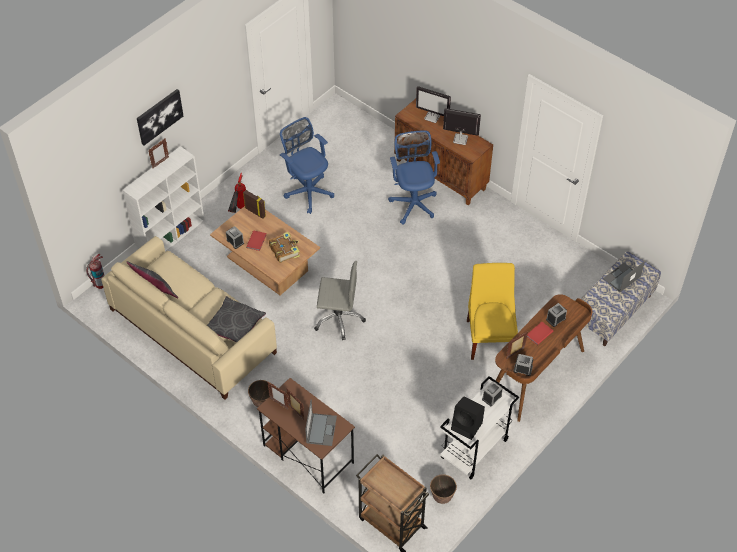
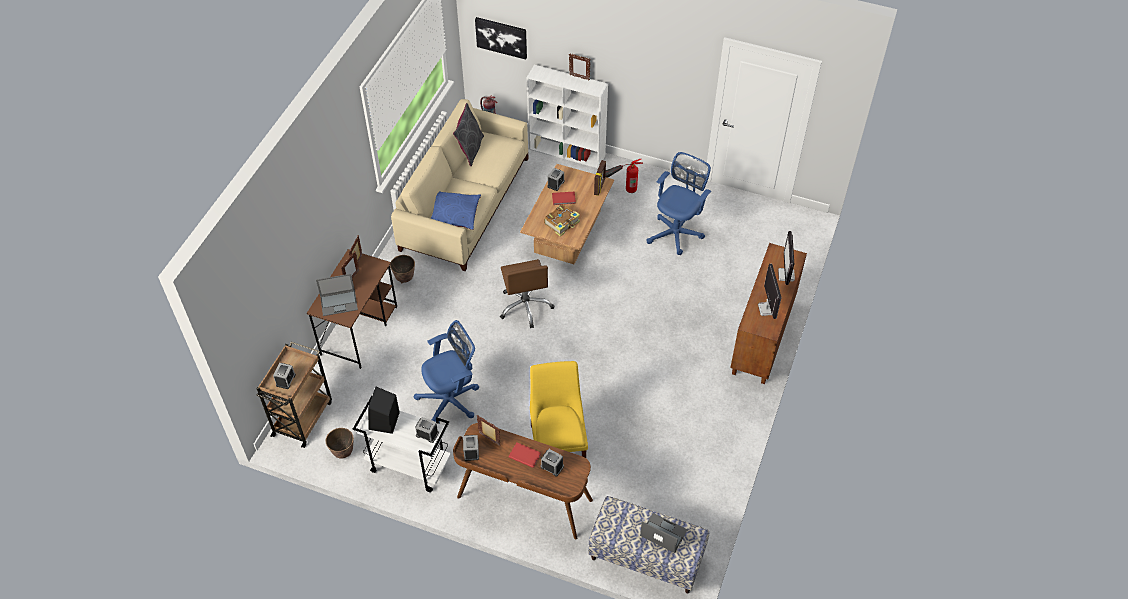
camera: 70 degrees right, 0 degrees up
(159, 116) = (595, 35): picture -> picture (501, 37)
(234, 325) = (454, 214): grey pillow -> blue pillow
(338, 318) = (525, 306): grey office chair -> brown office chair
(398, 489) = (285, 380): none -> alarm clock
(413, 203) = (708, 324): blue office chair -> blue office chair (451, 400)
(490, 336) = (558, 442): yellow chair -> yellow chair turned 75 degrees counterclockwise

